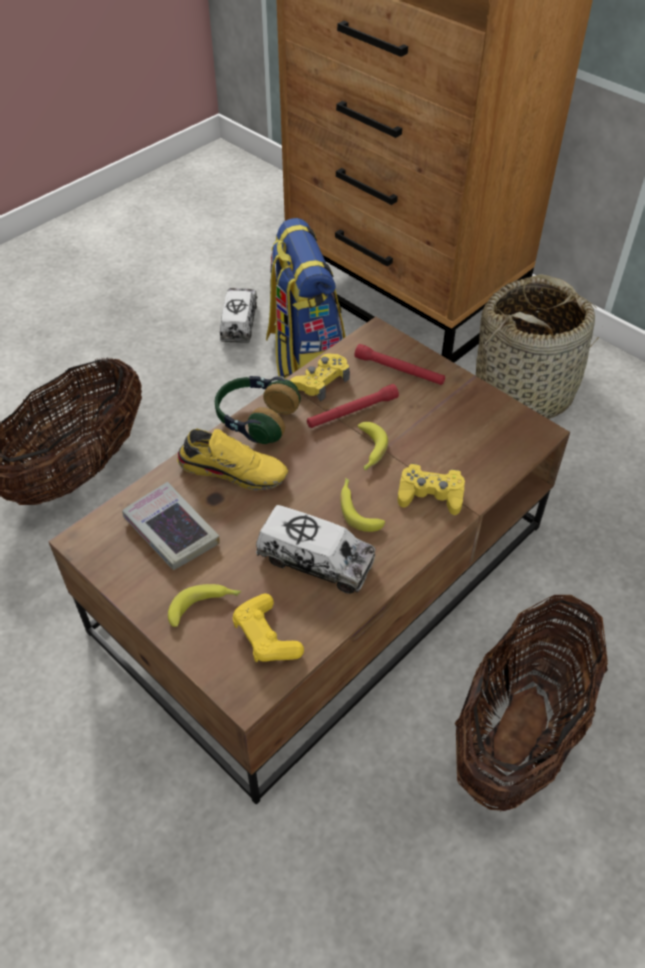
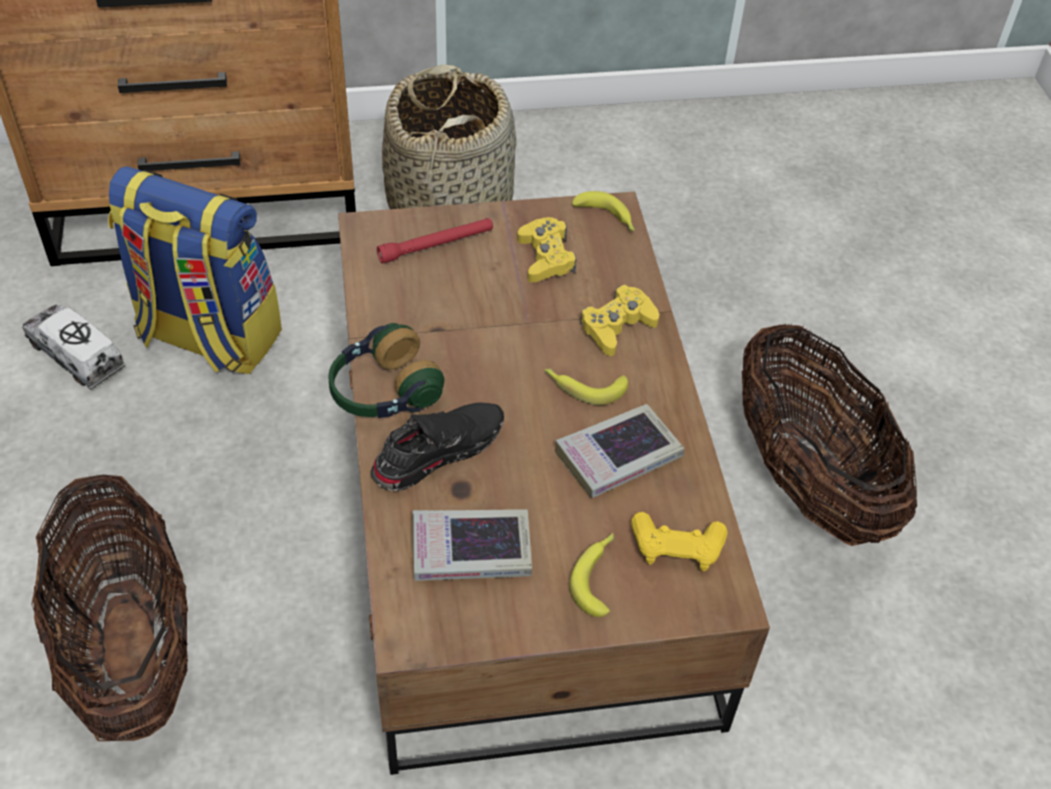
camera: 55 degrees left, 0 degrees up
(234, 469) = (437, 450): yellow shoe -> black shoe
(316, 560) = (618, 456): toy truck -> book
(321, 381) = (386, 310): yellow game controller -> yellow game controller (546, 258)
(352, 412) = (454, 314): red flashlight -> none
(369, 451) = (520, 334): banana -> banana (607, 218)

